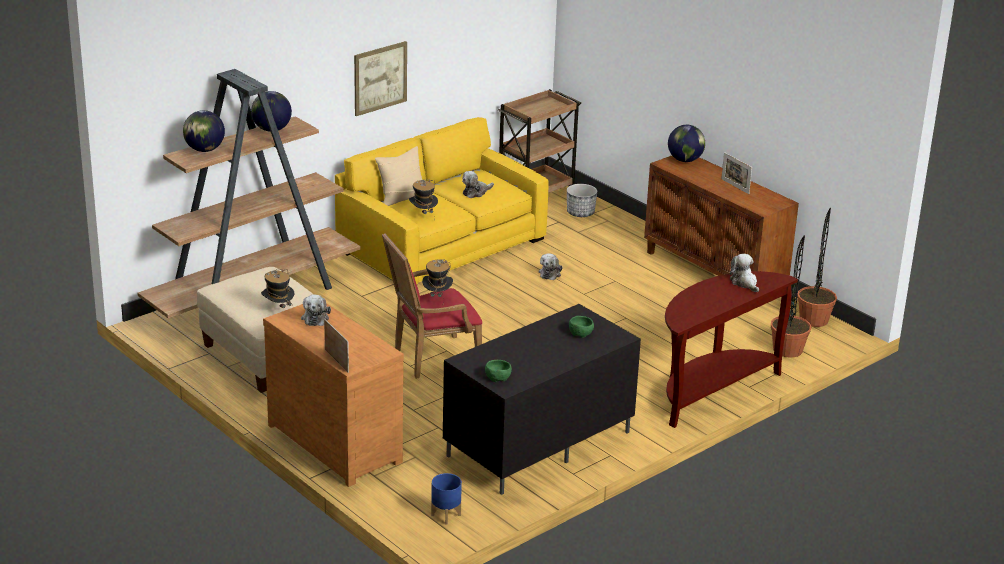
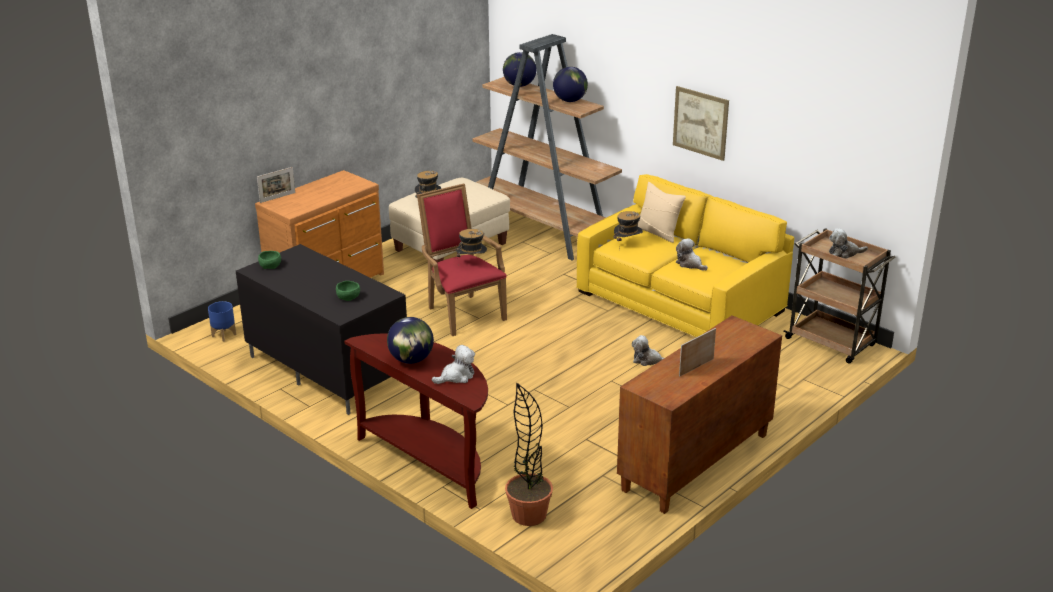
camera: 85 degrees right, 0 degrees up
(315, 317) = (345, 185): plush toy -> plush toy (844, 253)
(580, 213) = (797, 371): planter -> none
(685, 160) = (752, 335): globe -> globe (411, 360)
(813, 320) = (608, 537): potted plant -> none

